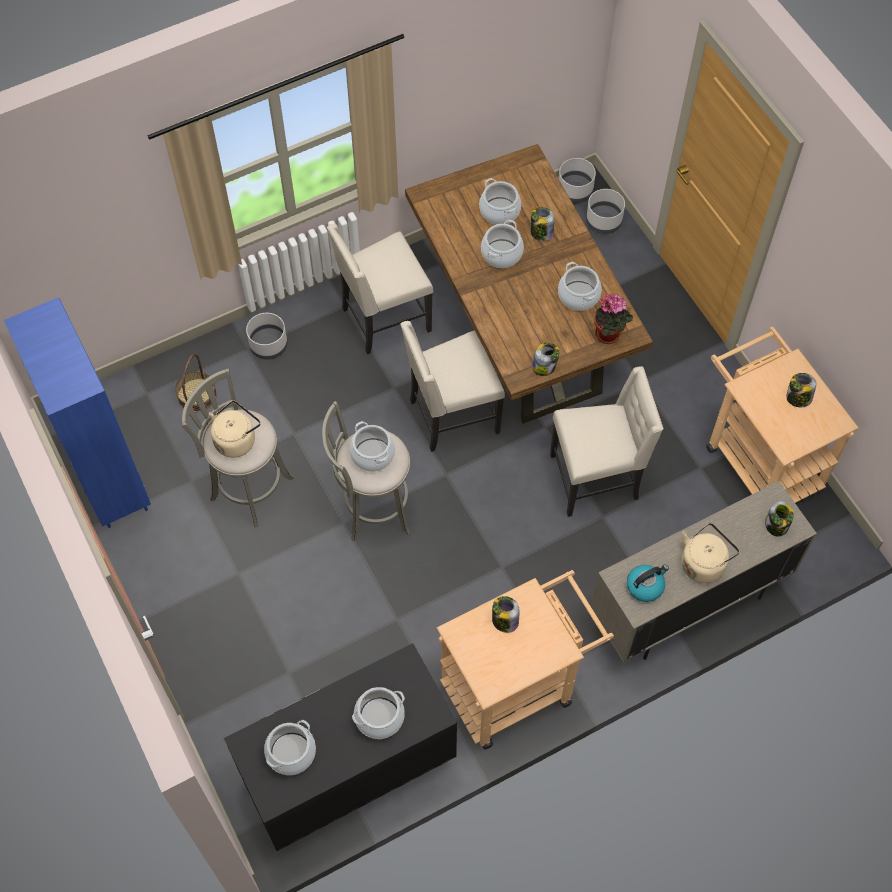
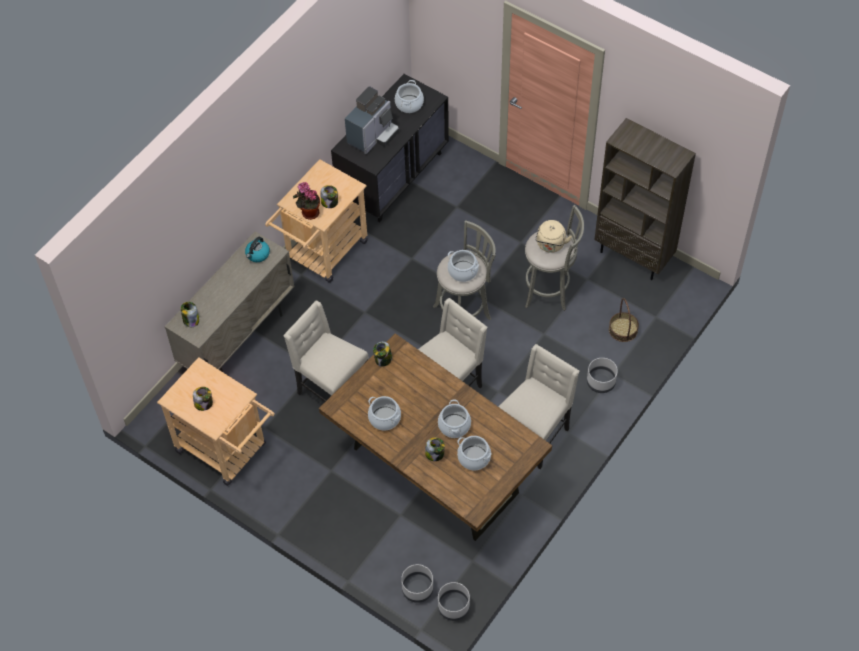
camera: 155 degrees right, 5 degrees down
(110, 484) = (634, 256): blue bookcase -> brown bookcase
(379, 717) = (373, 136): cooking pot -> coffee machine
(596, 478) = (331, 390): beige chair -> beige chair turned 75 degrees clockwise
(609, 335) = (350, 399): potted plant -> potted plant (308, 213)
(704, 562) = (227, 281): beige kettle -> none

